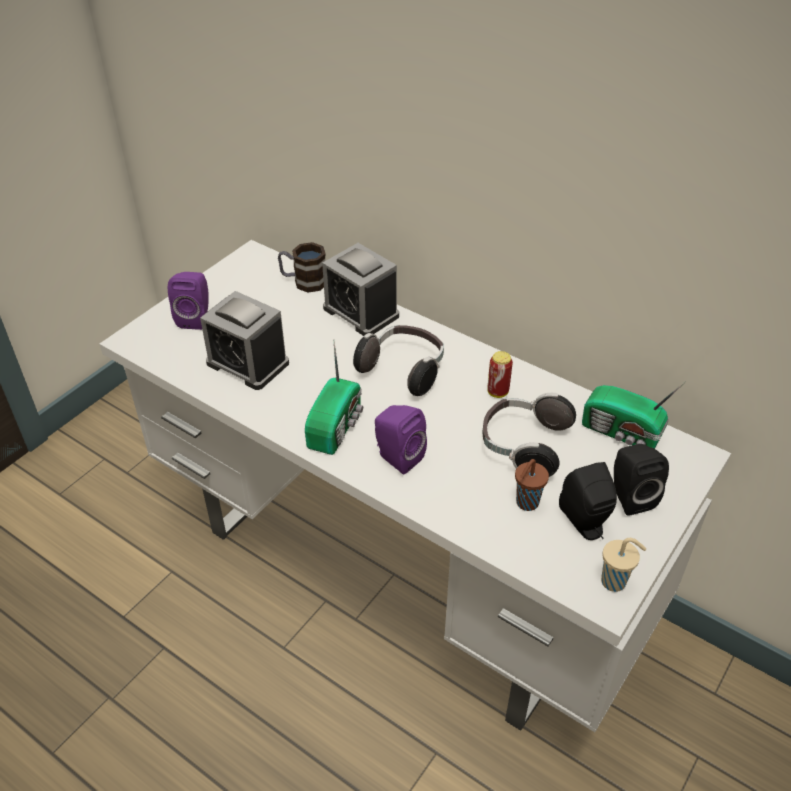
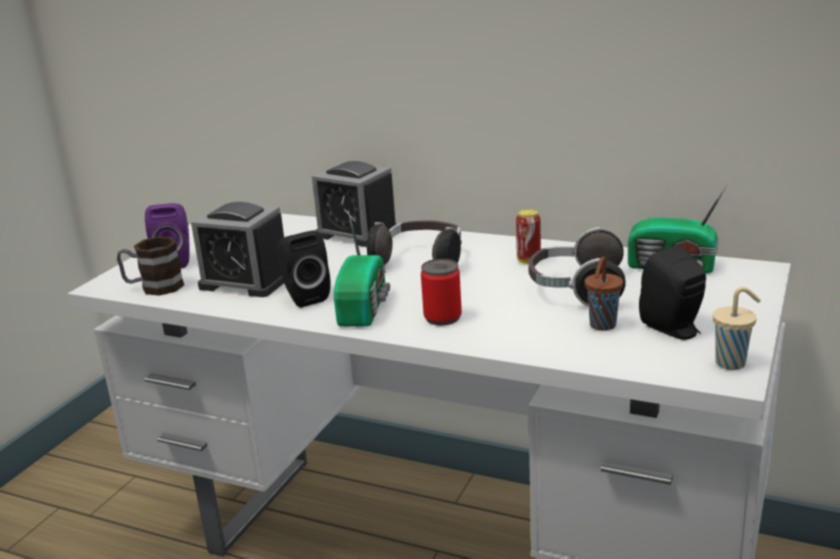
camera: 10 degrees left, 20 degrees down
(303, 281) = (287, 223): mug -> mug (154, 287)
(397, 457) = (442, 317): purple speaker -> can
(629, 496) = (708, 305): black speaker -> black speaker (304, 297)

